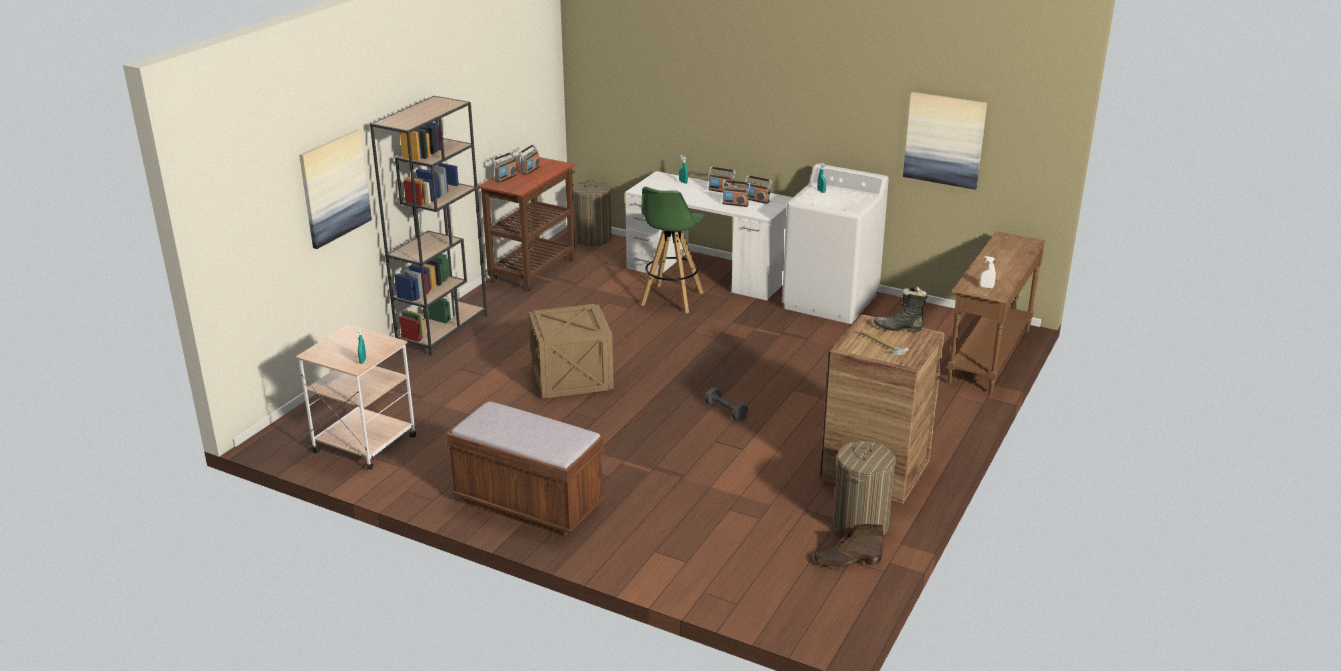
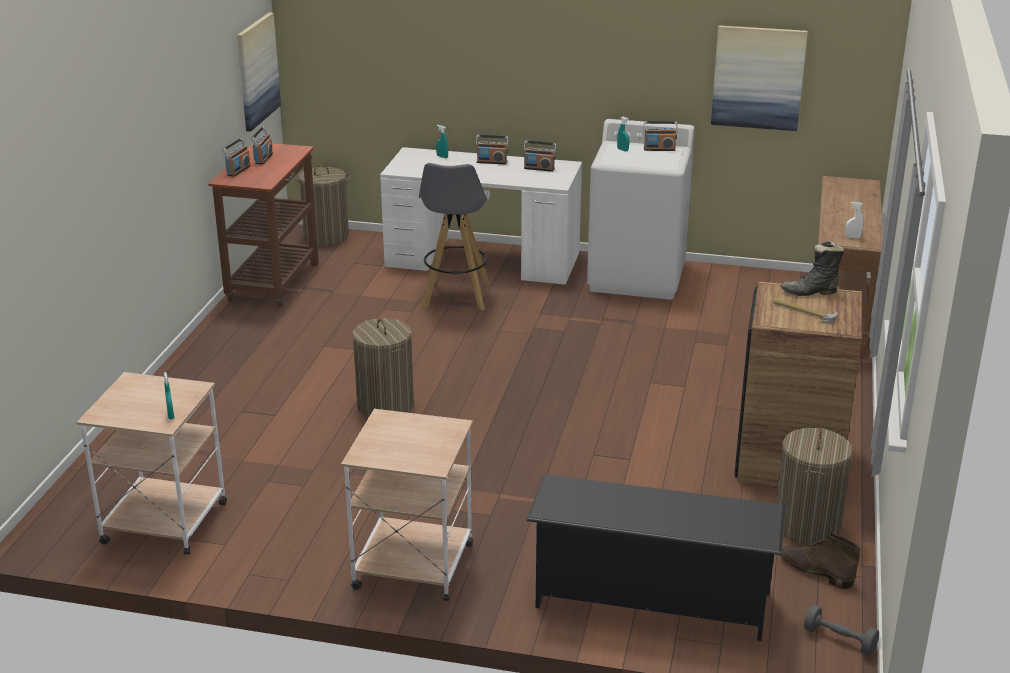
camera: 15 degrees left, 0 degrees up
(334, 188) = (71, 199): picture -> picture (257, 71)
(442, 330) = (195, 366): bookcase -> none
(528, 504) = (411, 565): brown bench -> beige cart
(571, 379) = (385, 405): crate -> laundry basket
(670, 299) = (455, 296): green stool -> grey stool
(699, 561) = (651, 600): none -> black shoe rack
(726, 411) = (588, 418): grey dumbbell -> grey dumbbell (839, 640)
(735, 204) = (517, 175): radio -> radio (659, 149)
(847, 561) = (815, 571): brown boot -> brown boot turned 60 degrees clockwise

